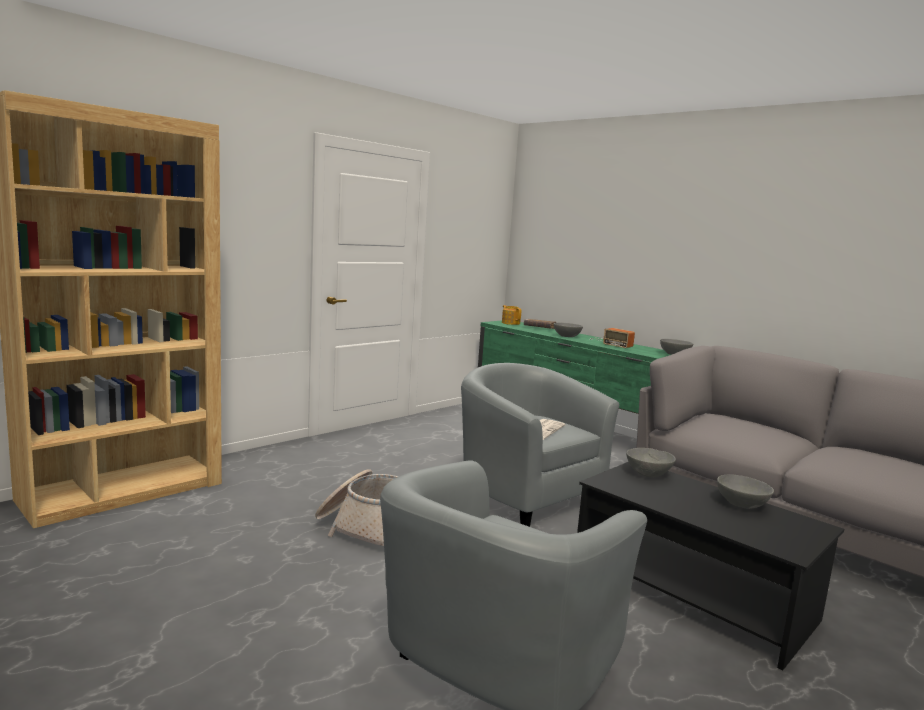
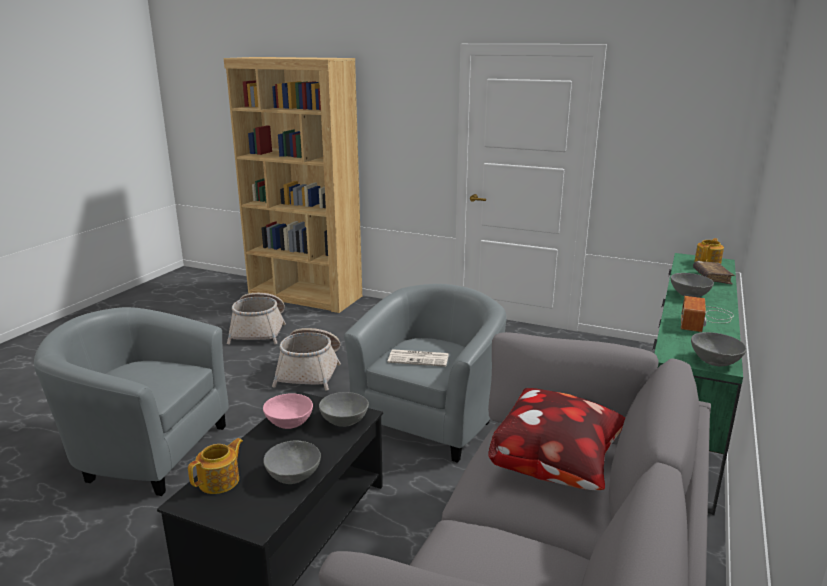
camera: 70 degrees right, 10 degrees up
(195, 540) = (259, 330): none -> basket
(647, 493) = (289, 423): none -> pink bowl
(742, 426) = (557, 467): none -> pillow
(754, 533) = (220, 481): none -> teapot

